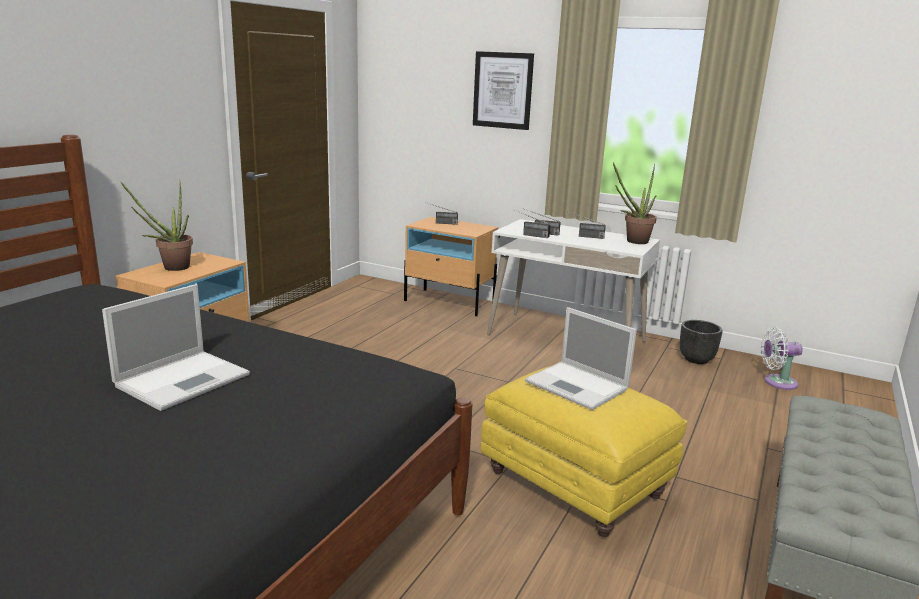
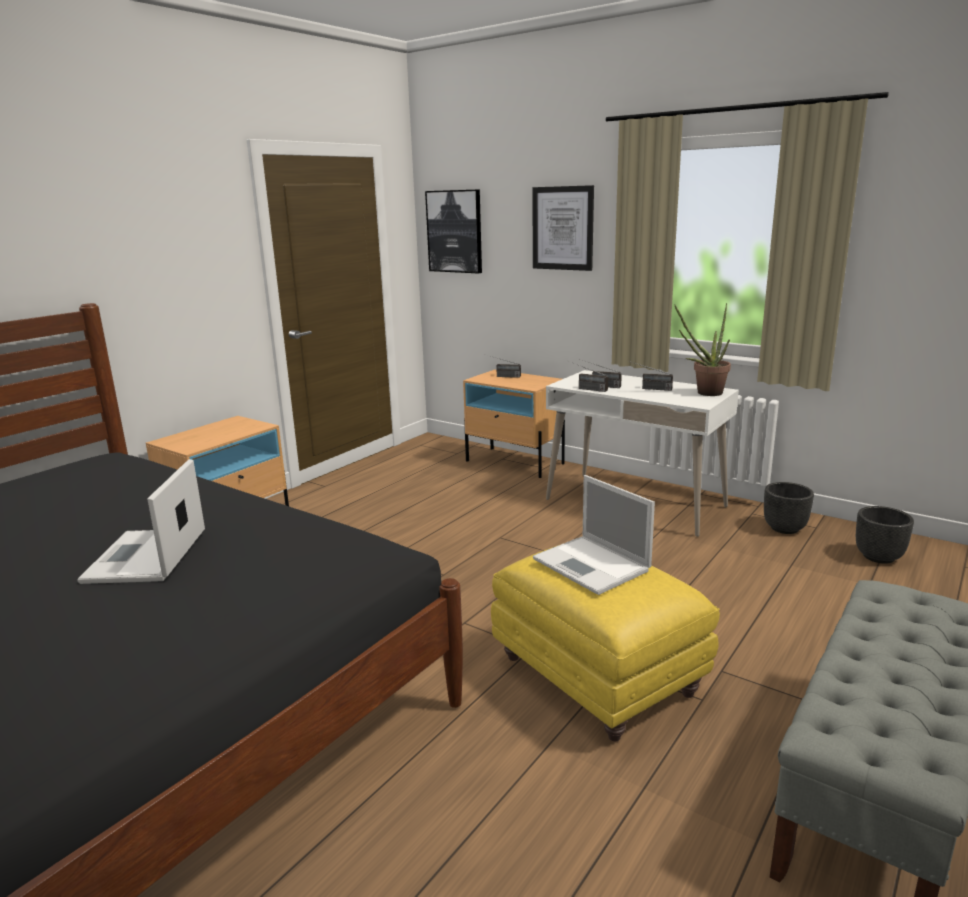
camera: 10 degrees right, 0 degrees up
(170, 268) = (201, 433): potted plant -> none
(184, 379) = (146, 558): laptop -> laptop turned 135 degrees clockwise
(397, 87) = (455, 231): none -> picture
(777, 382) = (879, 557): white fan -> black planter

